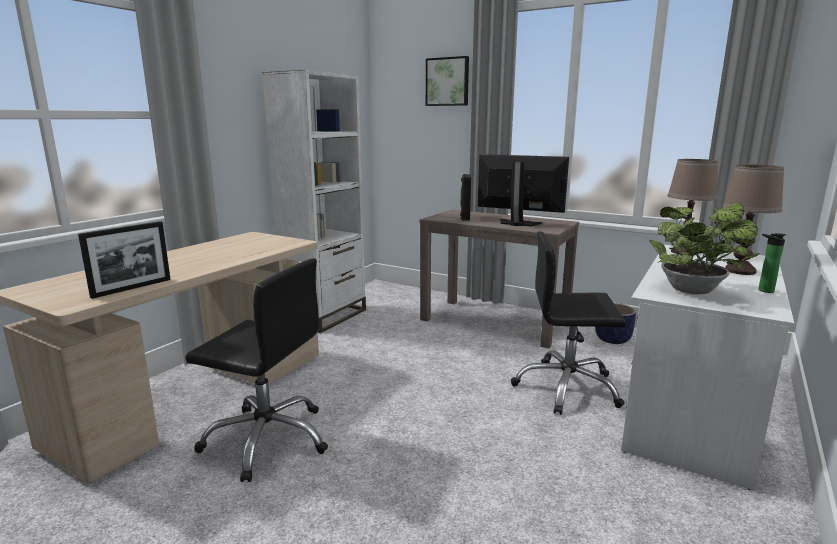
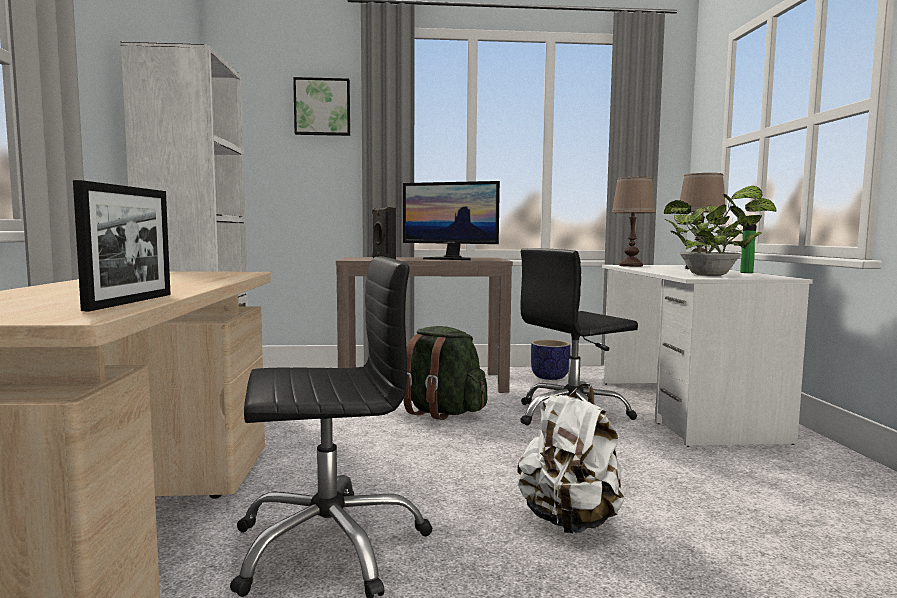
camera: 35 degrees left, 10 degrees down
(417, 481) = (570, 522): none -> white backpack
(467, 355) = (442, 412): none -> green backpack
(518, 223) = (450, 259): monitor -> monitor turned 150 degrees counterclockwise

